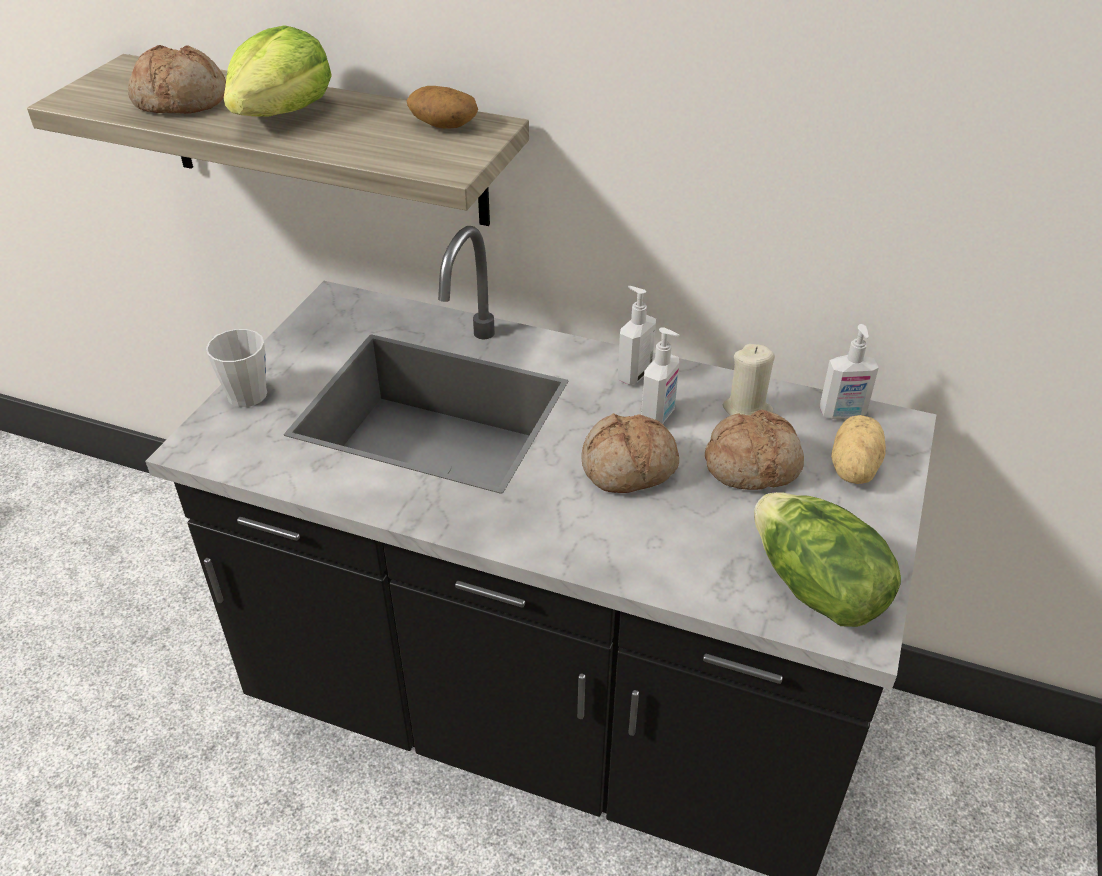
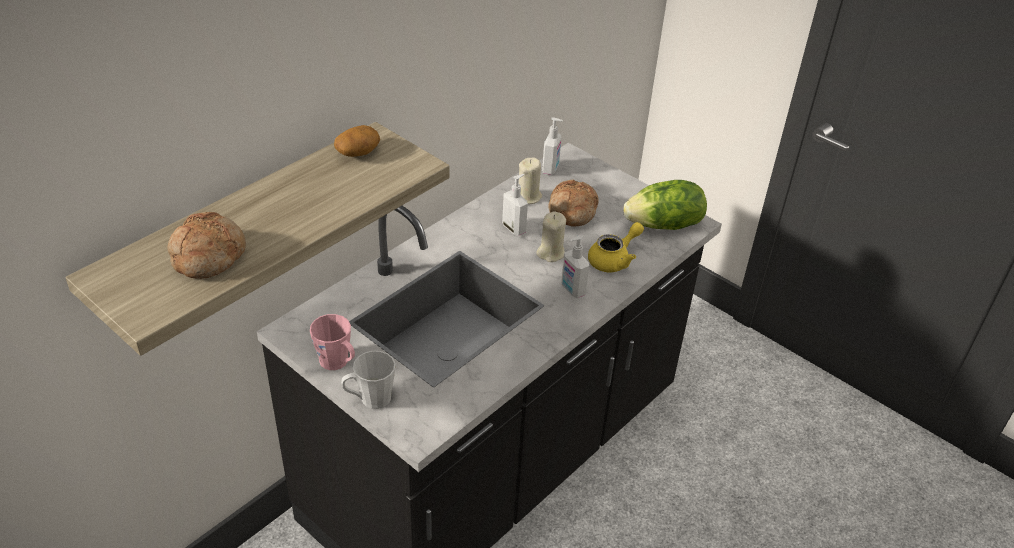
camera: 70 degrees left, 0 degrees up
(282, 113) = (277, 212): lettuce -> none
(295, 349) = (337, 363): none -> pink mug
(629, 468) = (551, 253): bread -> beige candle
(633, 374) = (471, 224): soap dispenser -> soap dispenser (572, 290)
(665, 544) = (614, 260): none -> yellow teapot
(851, 469) = (592, 183): potato -> none

